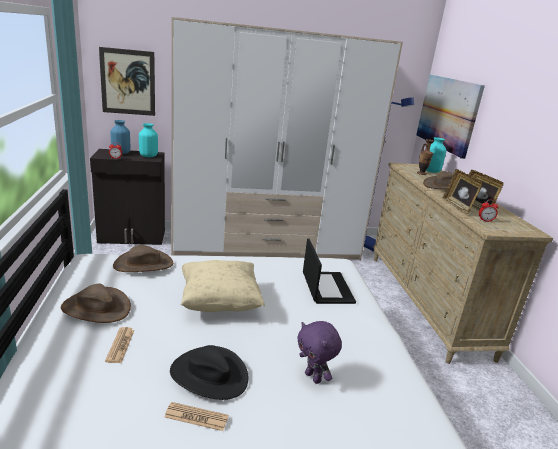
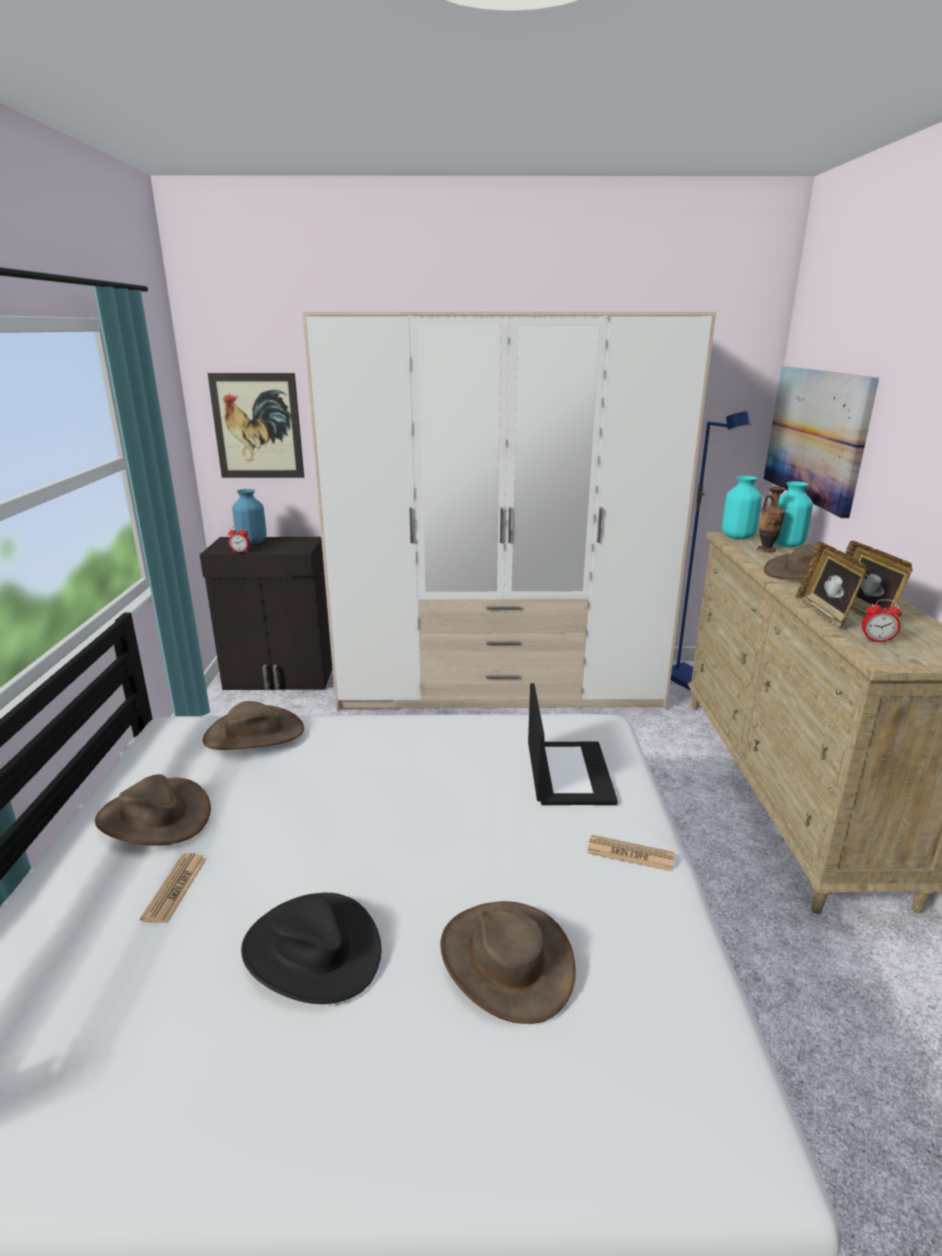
camera: 10 degrees right, 0 degrees up
(148, 156) = (294, 545): turquoise vase -> turquoise vase (738, 537)
(196, 417) = (268, 1038): newspaper -> newspaper (630, 854)
(219, 303) = (366, 805): beige pillow -> none
(314, 377) = (506, 960): purple plush toy -> brown hat

